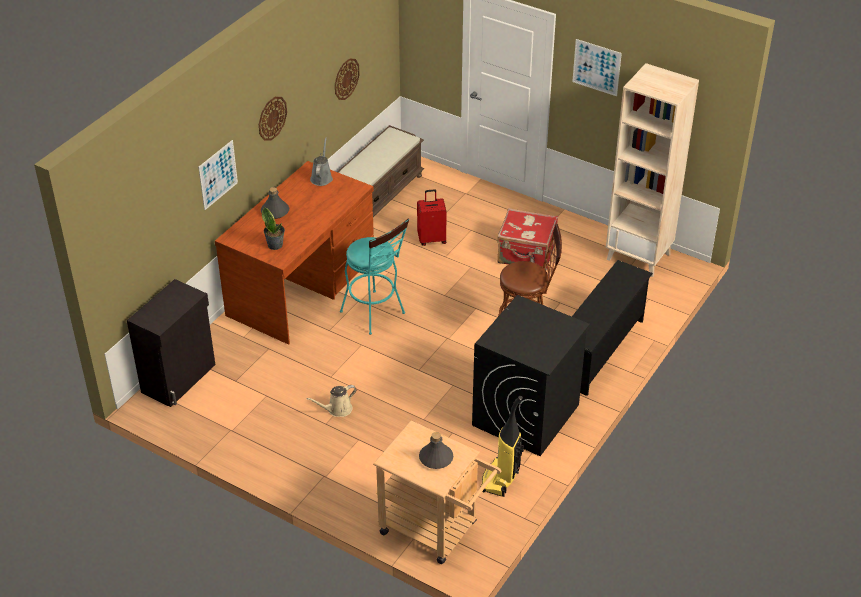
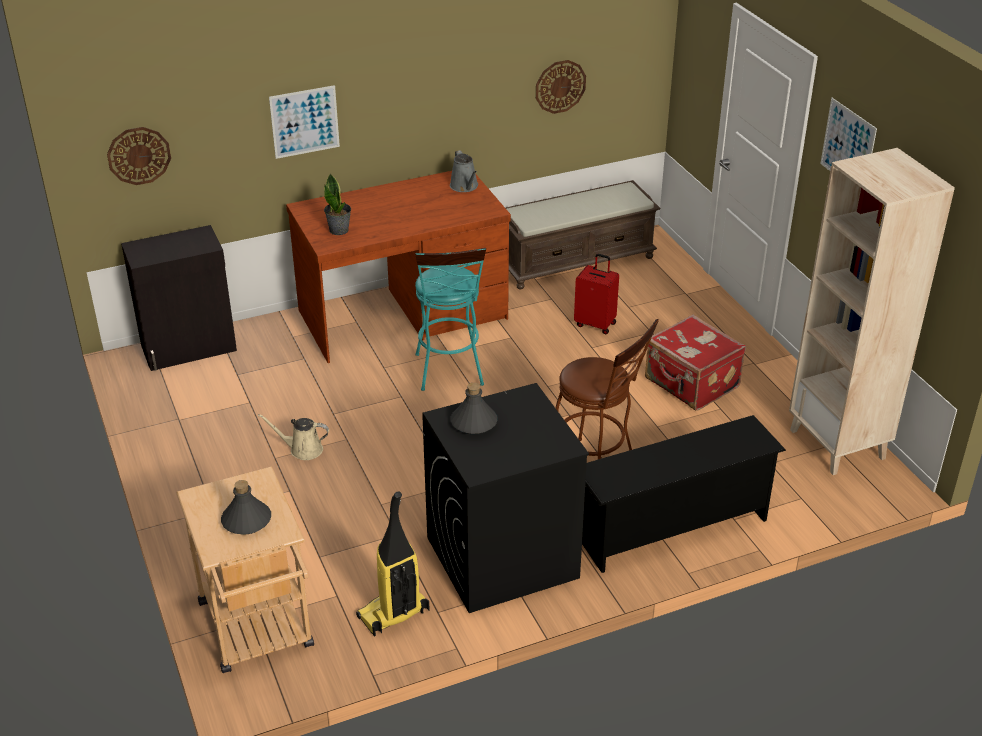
camera: 35 degrees right, 5 degrees down
(272, 118) = (412, 85): wall clock -> wall clock (139, 155)
(275, 211) = (378, 200): grey bottle -> grey bottle (474, 422)
(321, 177) = (465, 187): grey watering can -> grey watering can turned 120 degrees clockwise

